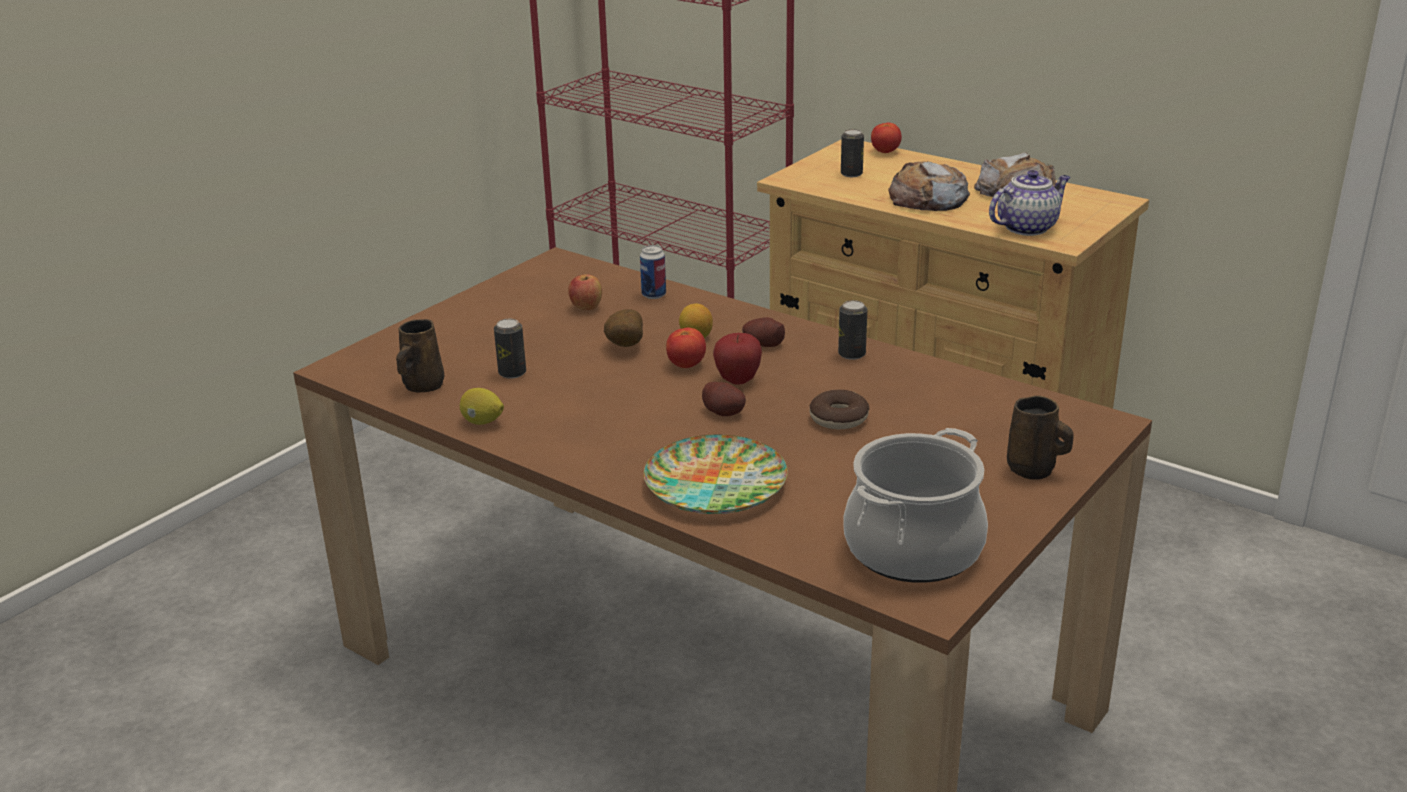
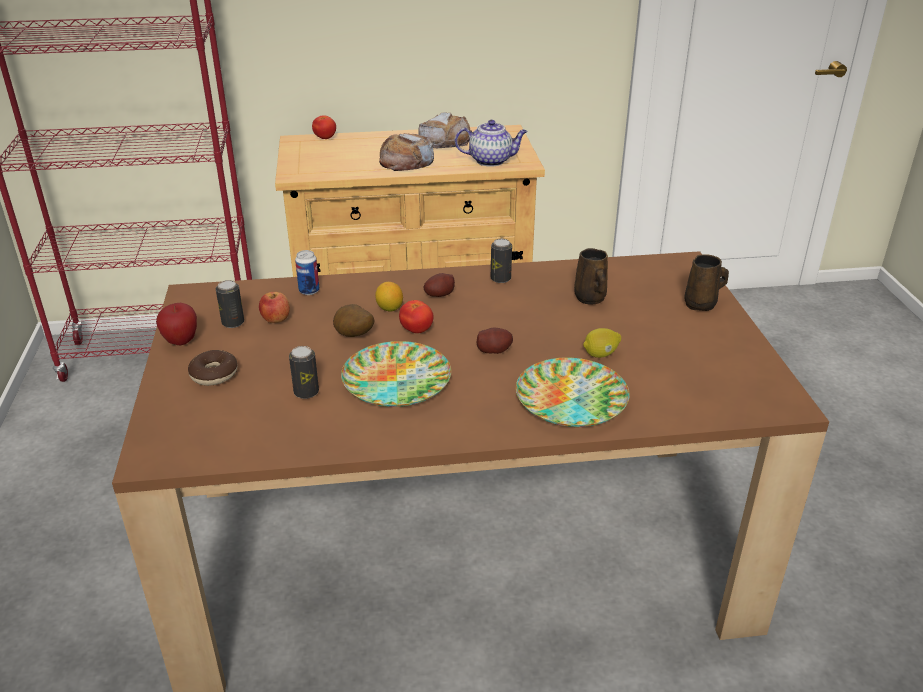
camera: 45 degrees left, 5 degrees up
(422, 386) = (252, 436): brown mug -> brown mug (590, 299)
(482, 422) = (350, 439): lemon -> lemon (600, 354)
(595, 398) = (397, 381): none -> plate
(738, 380) = (466, 325): apple -> apple (181, 341)
(839, 418) = (563, 322): donut -> donut (214, 374)
(851, 174) = (330, 159): can -> can (233, 323)
(913, 548) = (729, 379): cooking pot -> none
(1027, 227) = (491, 161): teapot -> teapot turned 75 degrees clockwise

